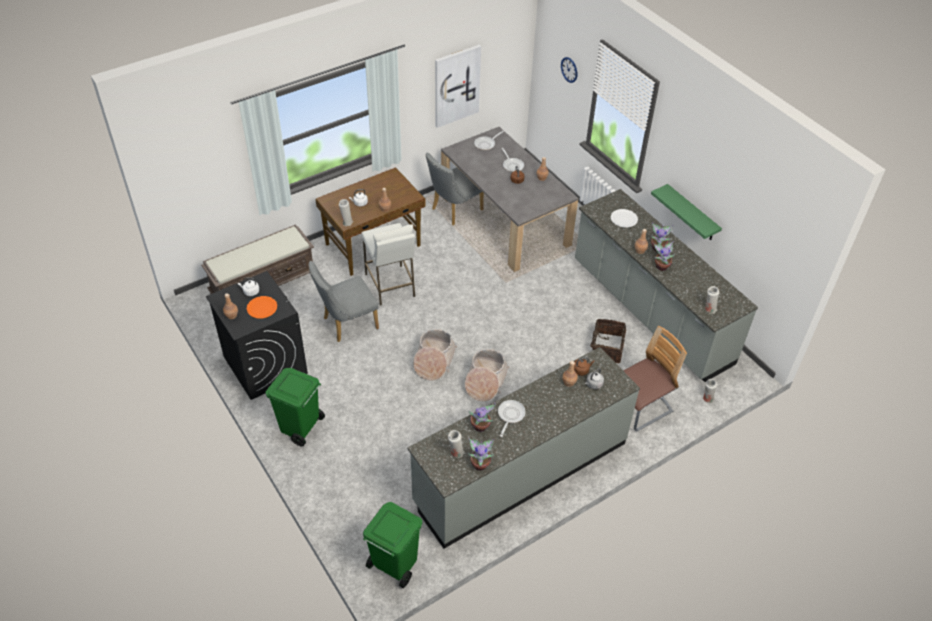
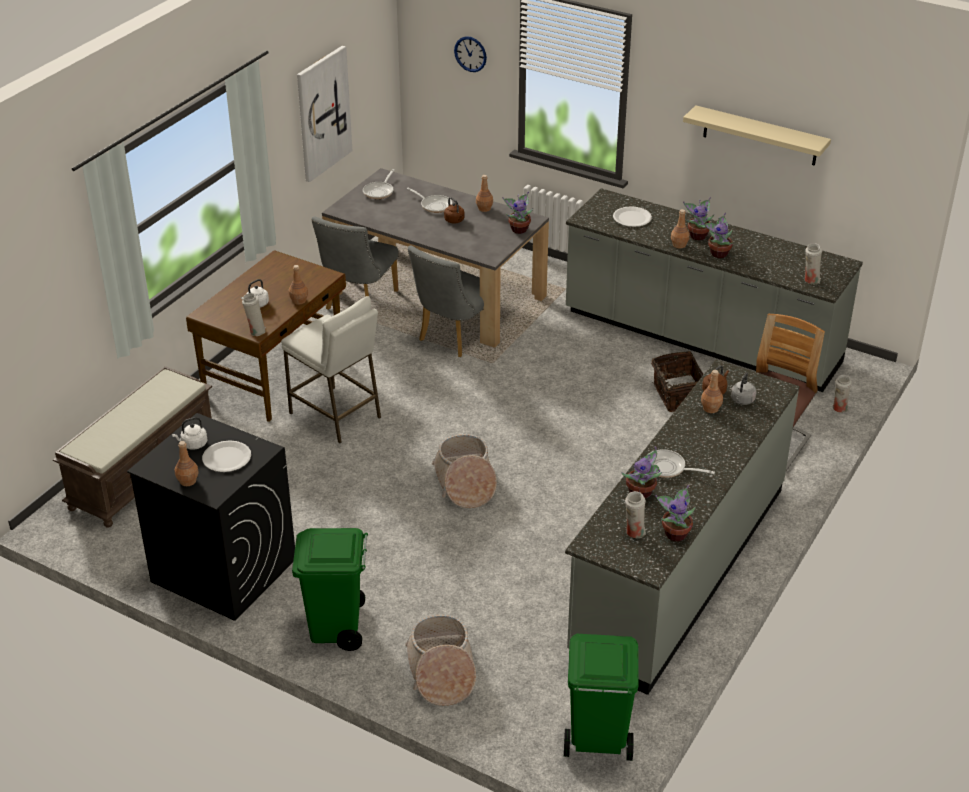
camera: 25 degrees left, 10 degrees down
(262, 308) = (226, 458): orange plate -> white plate
(346, 324) = (308, 481): grey chair -> grey chair (453, 338)
(485, 381) = (552, 483): basket -> basket (441, 672)
(510, 415) = (668, 468): frying pan -> frying pan turned 60 degrees counterclockwise
(553, 200) = (519, 229): none -> potted plant
(692, 213) = (720, 181): green shelf -> none
(719, 194) = (760, 136): none -> beige shelf

